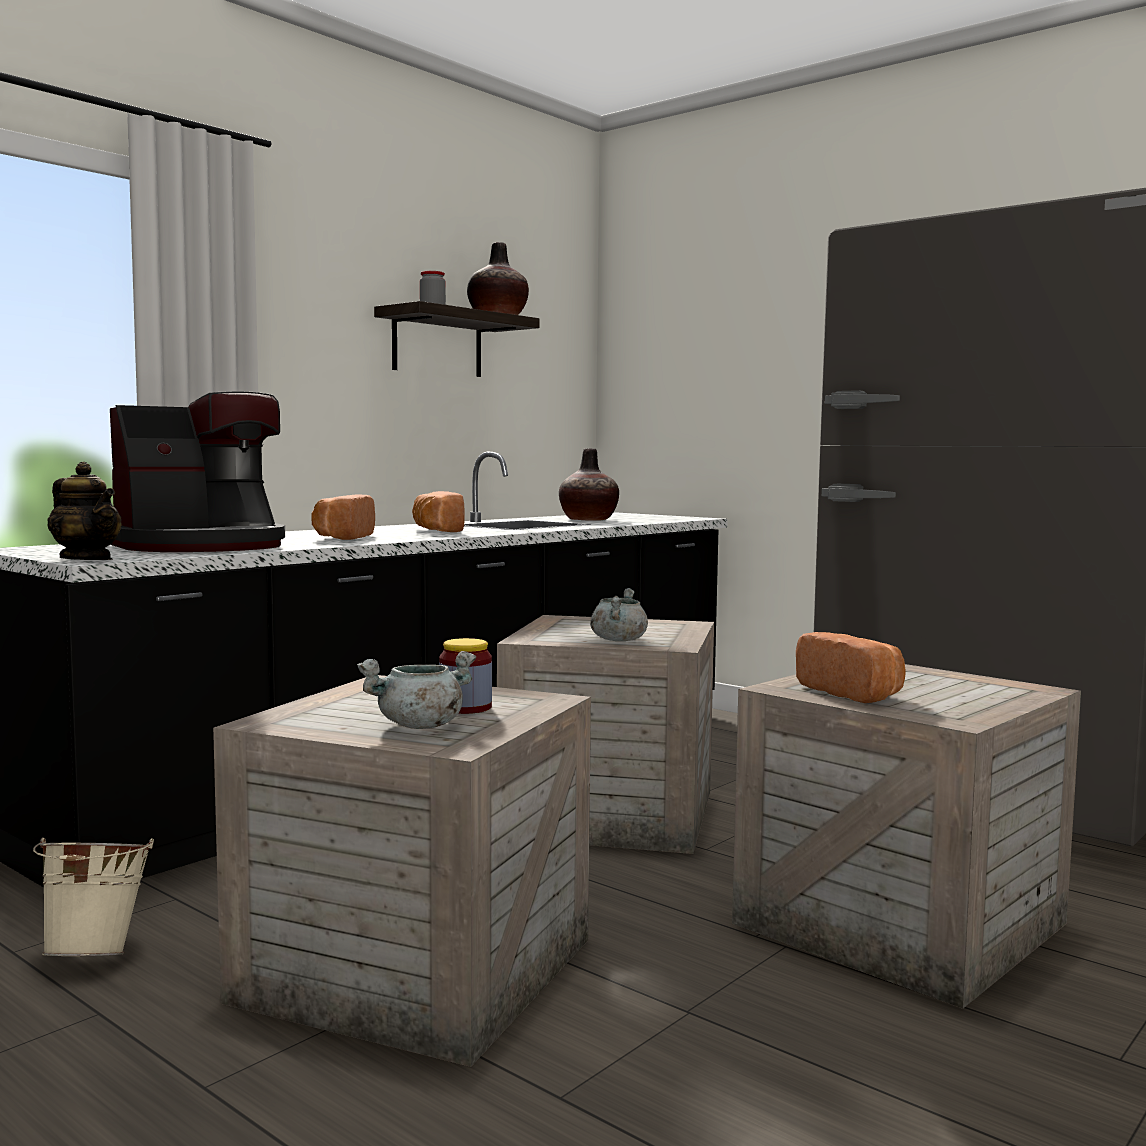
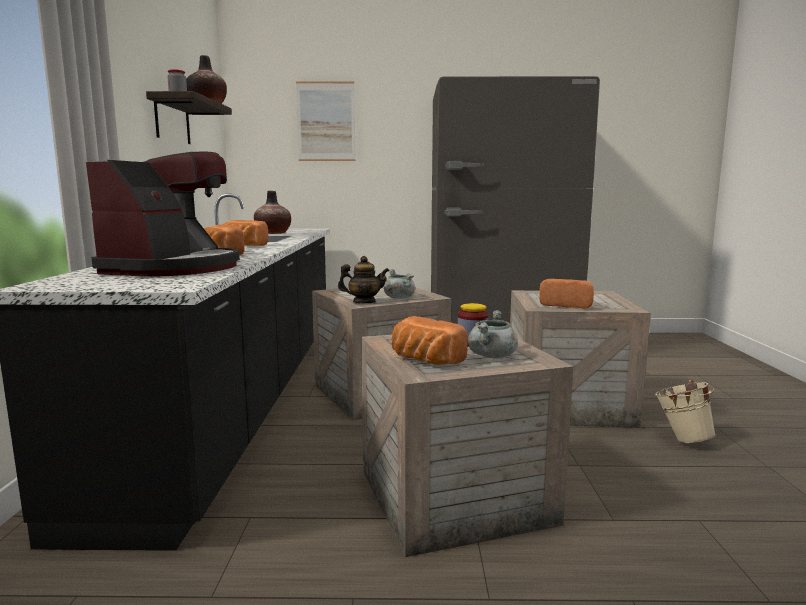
camera: 40 degrees left, 5 degrees up
(86, 559) = (168, 286): teapot -> teapot (364, 302)
(97, 954) = (274, 569): beige bucket -> beige bucket (681, 439)
(327, 712) = (424, 360): none -> bread
(738, 326) = (326, 121): none -> picture

